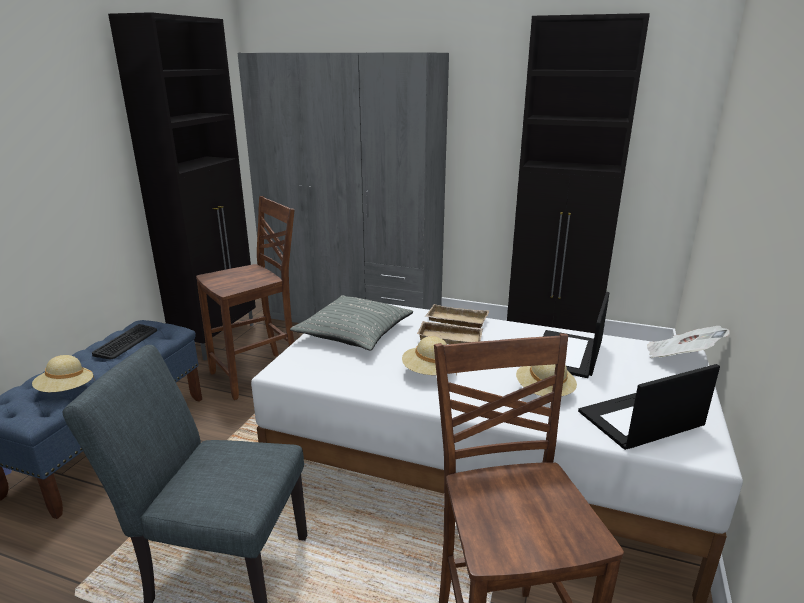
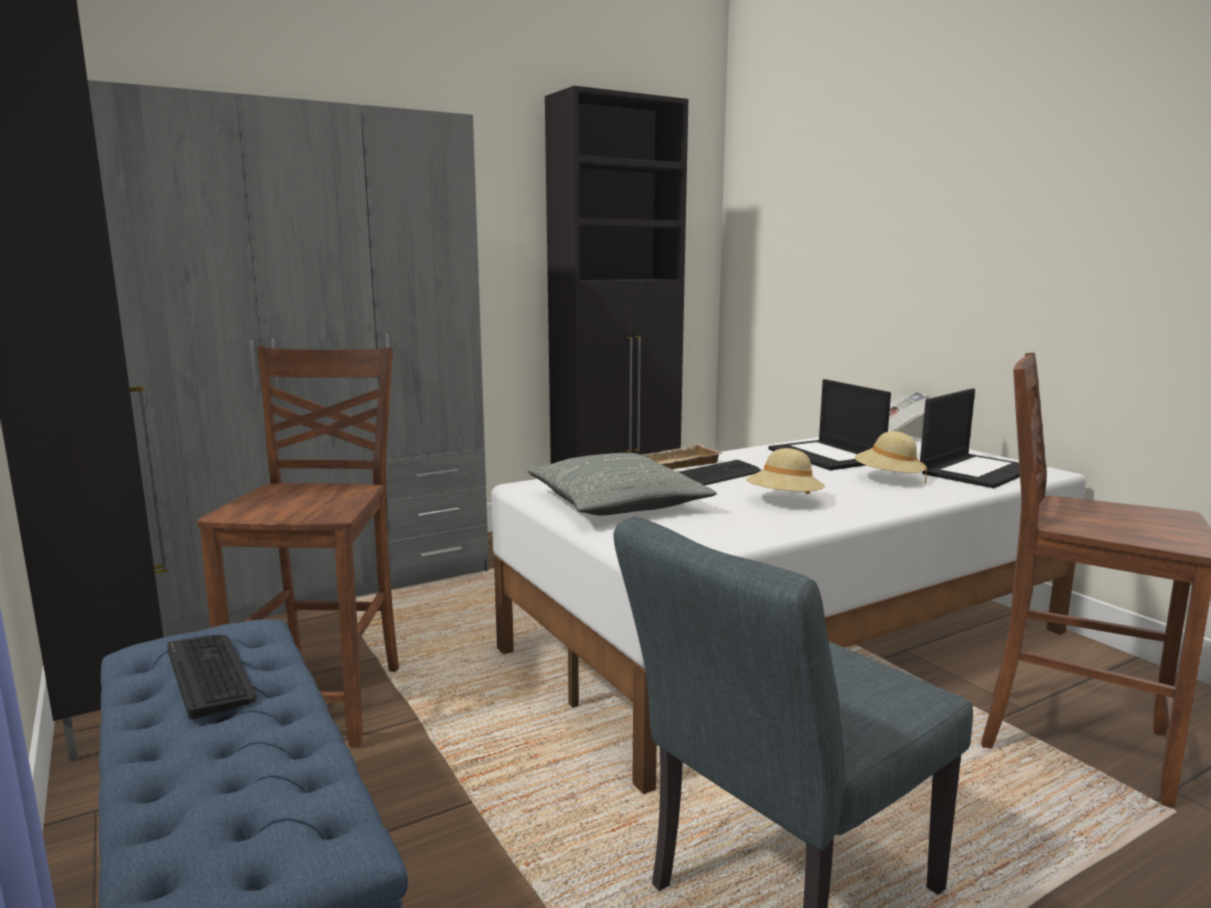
camera: 50 degrees left, 10 degrees down
(66, 390) = (288, 778): beige hat -> none
(451, 338) = (716, 476): beige tray -> keyboard
(640, 420) = (977, 471): laptop -> laptop turned 150 degrees counterclockwise

